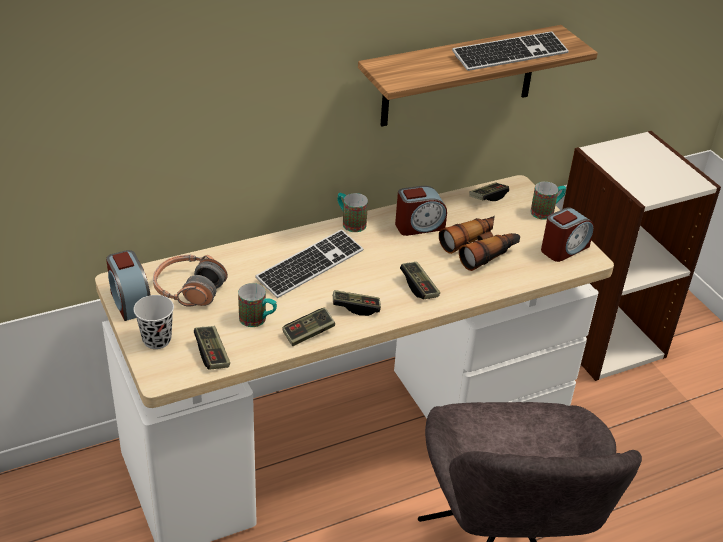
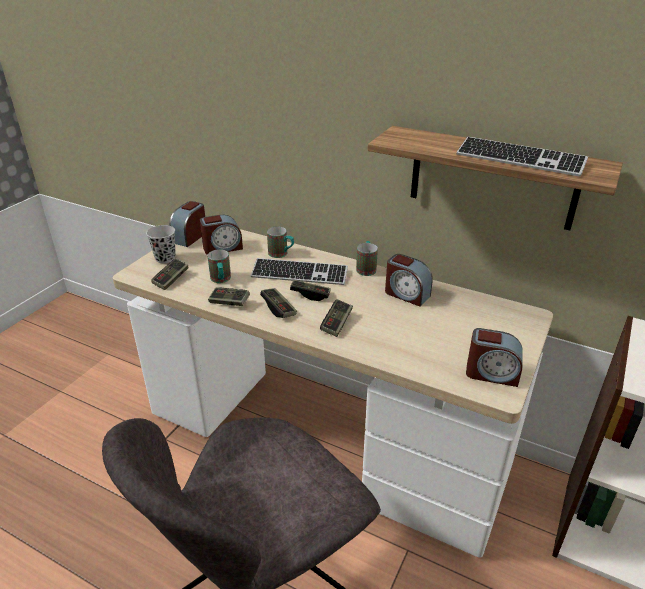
camera: 55 degrees right, 5 degrees down
(189, 289) = (222, 248): headphones -> alarm clock
(480, 249) = (422, 331): binoculars -> none
(488, 197) = (492, 308): game controller -> game controller (310, 295)
(546, 211) = (525, 343): mug -> mug (281, 254)

